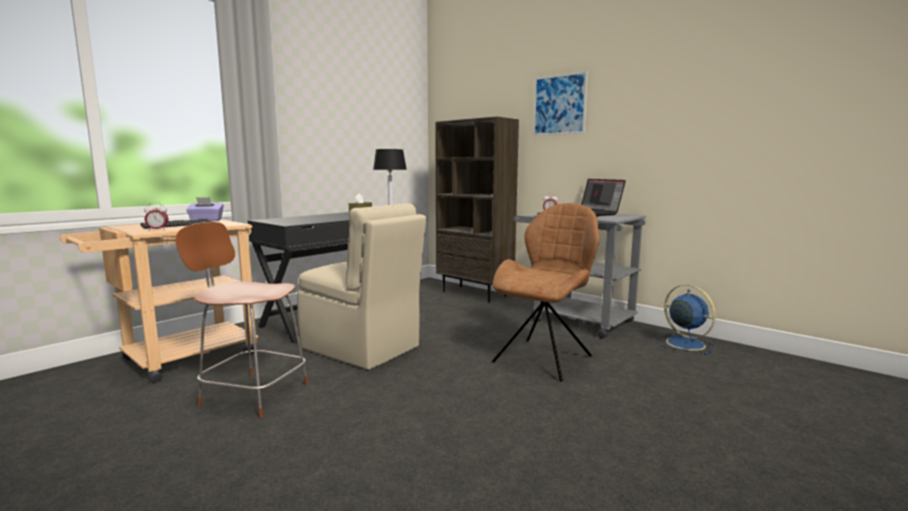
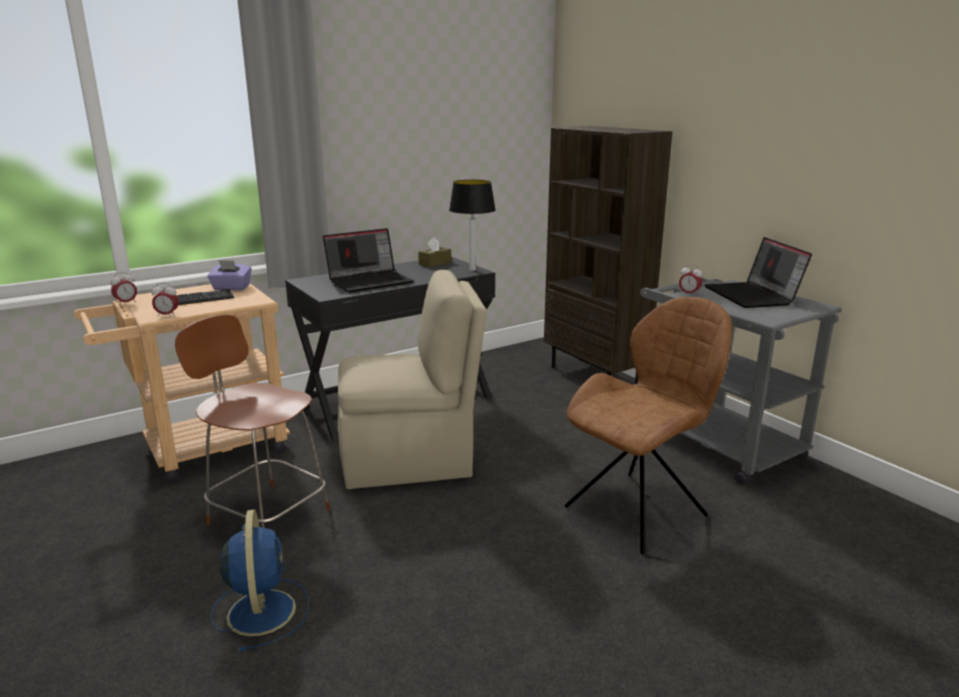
camera: 15 degrees right, 10 degrees up
(114, 227) = (126, 303): none -> alarm clock
(318, 219) = (370, 281): none -> laptop
(362, 348) = (410, 460): beige chair -> beige chair turned 60 degrees counterclockwise
(559, 104) = (733, 115): picture -> none
(683, 343) = (864, 510): blue fan -> blue fan (261, 610)

